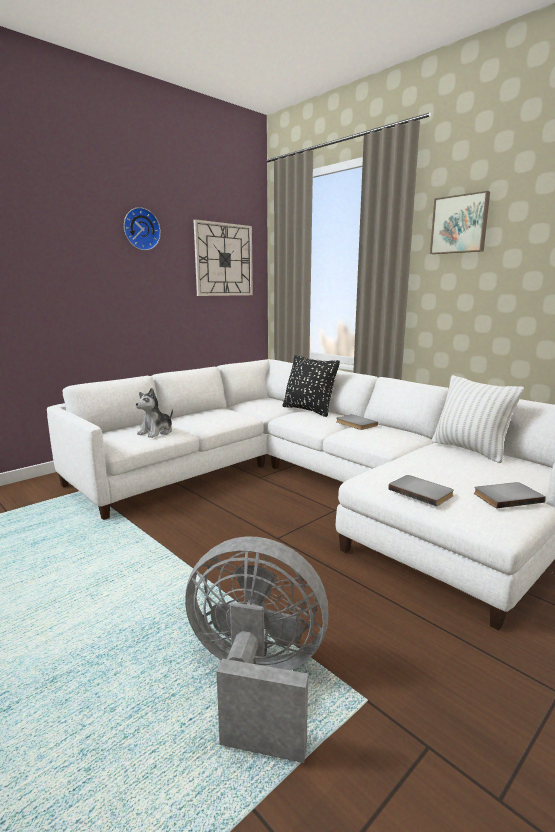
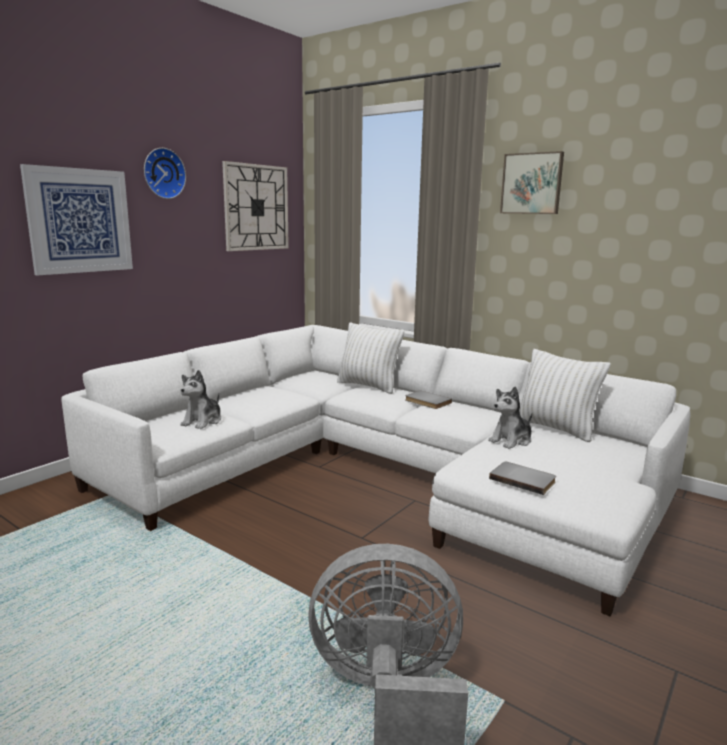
camera: 10 degrees left, 0 degrees up
(69, 267) = (80, 221): none -> picture
(309, 410) = (368, 386): black pillow -> white pillow
(423, 458) = (511, 440): none -> plush toy
(506, 497) = (606, 480): grey book -> none

